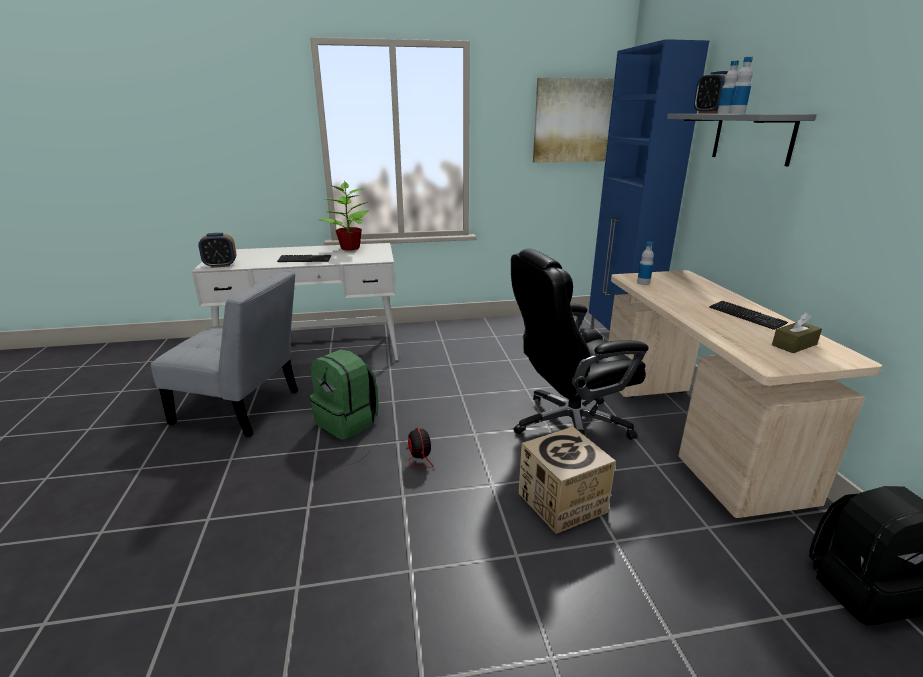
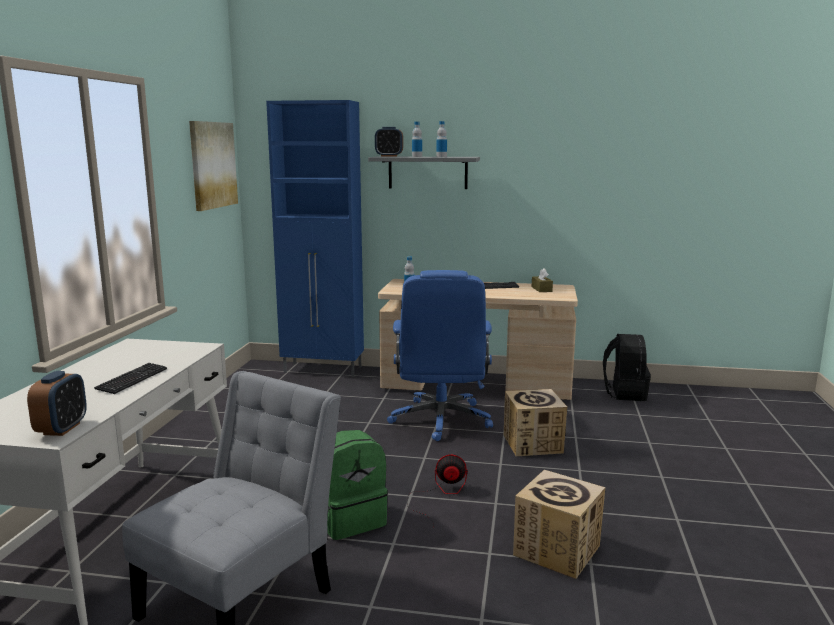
camera: 70 degrees left, 10 degrees down
(319, 555) = (557, 550): none -> cardboard box
(350, 248) = (115, 356): potted plant -> none
(568, 426) = (441, 420): black office chair -> blue office chair

